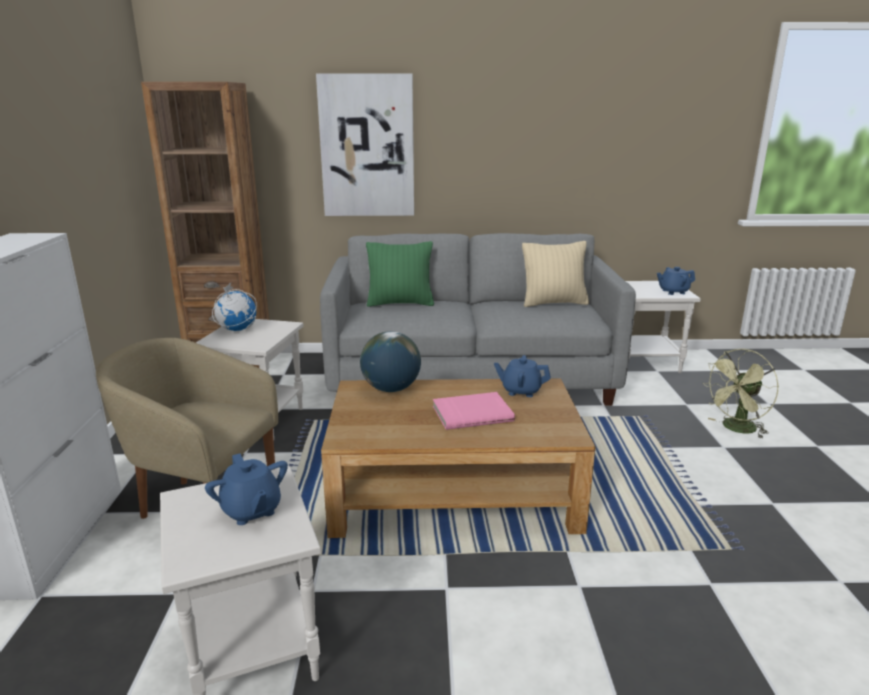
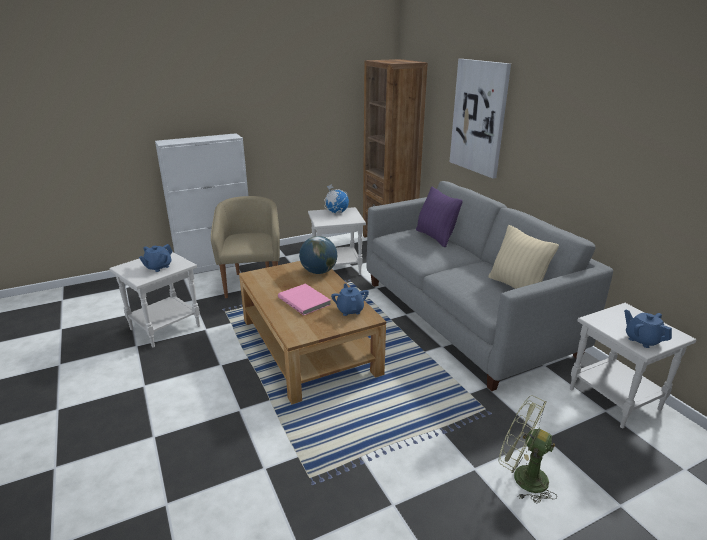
camera: 65 degrees right, 5 degrees up
(400, 303) = (435, 237): green pillow -> purple pillow

